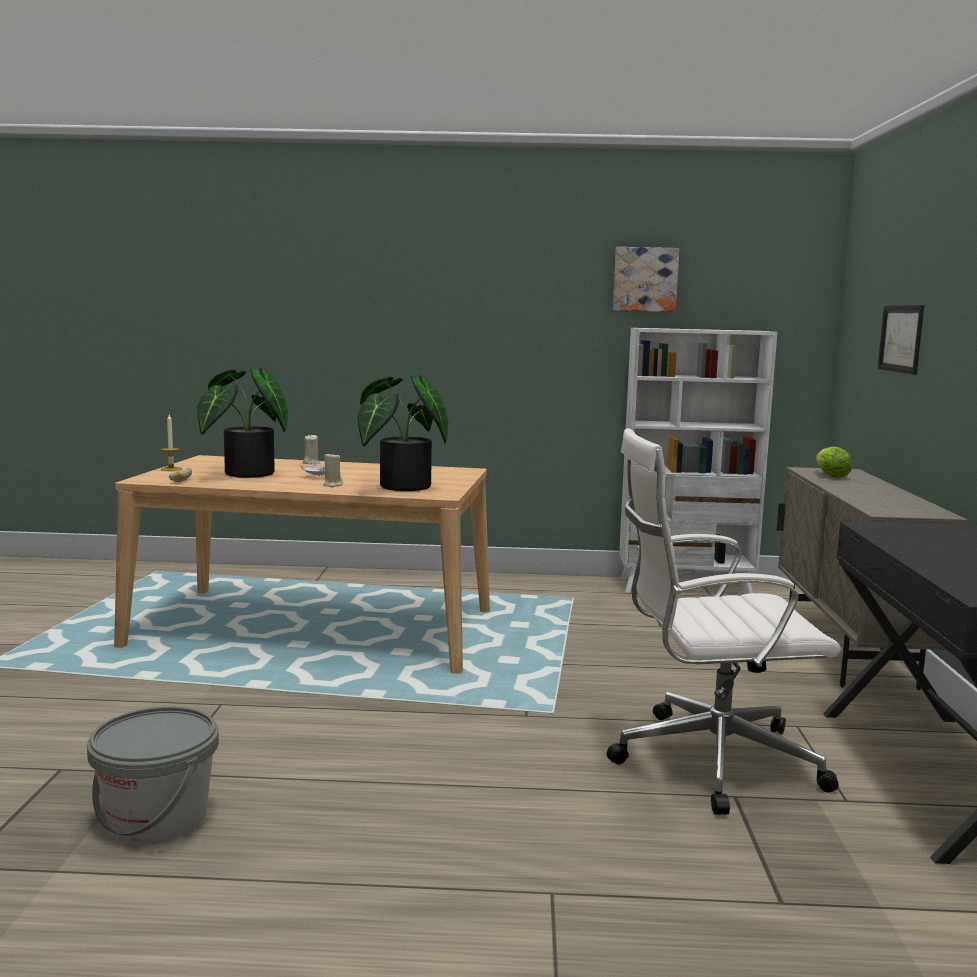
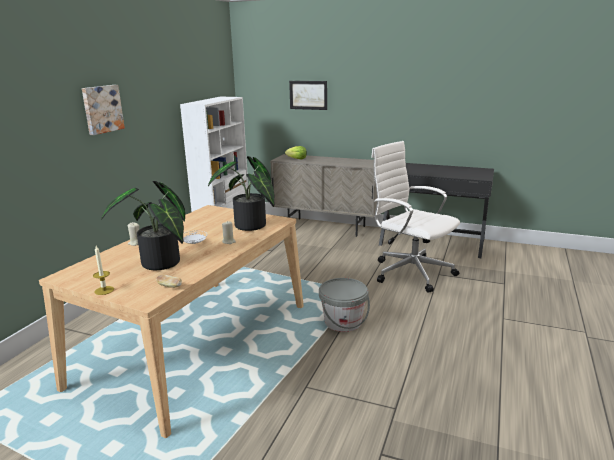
camera: 70 degrees left, 10 degrees up
(157, 820) = (448, 411): grey bucket -> grey bucket (343, 322)
(645, 279) = (177, 74): picture -> picture (102, 109)
(709, 760) = (410, 272): white office chair -> white office chair turned 120 degrees clockwise

